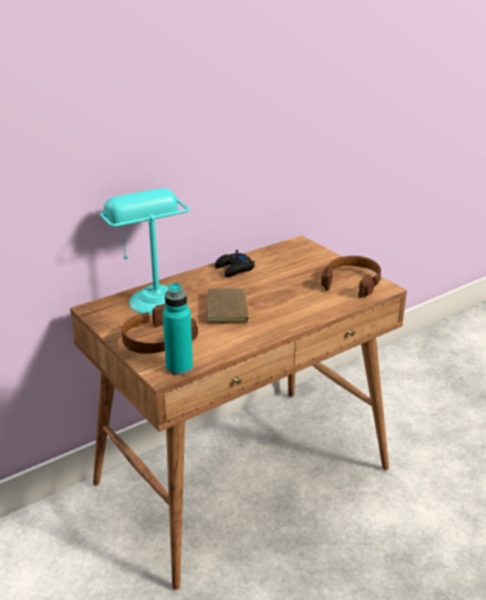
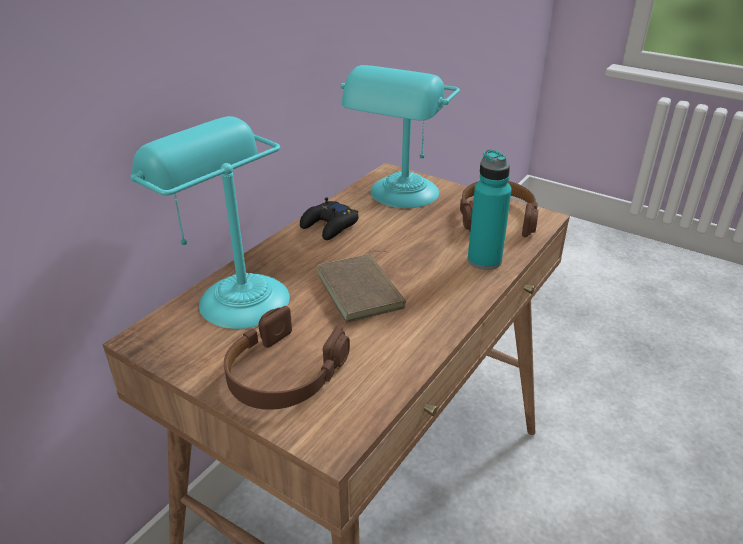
camera: 20 degrees left, 5 degrees up
(179, 367) = (351, 419): turquoise bottle -> turquoise bottle (484, 260)
(294, 260) = (400, 198): none -> turquoise table lamp

